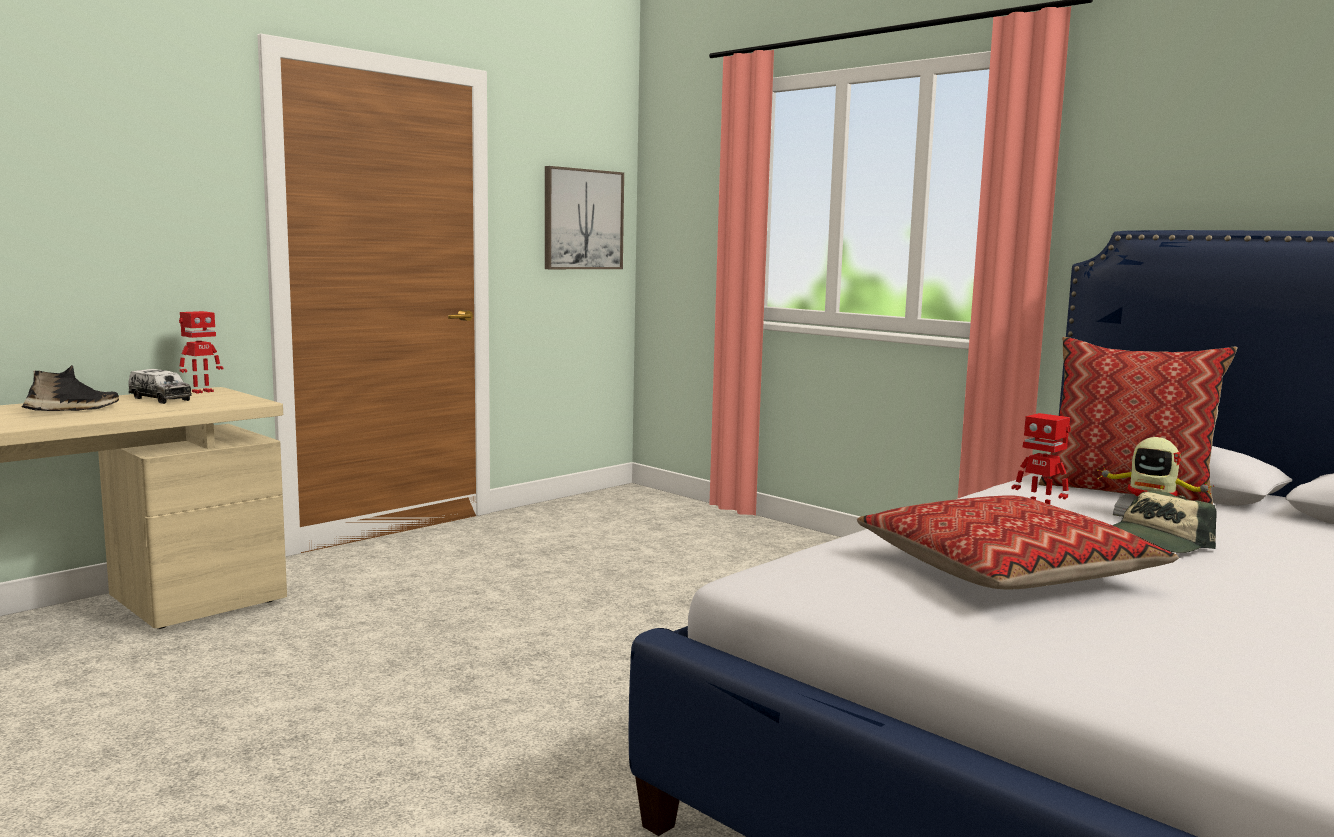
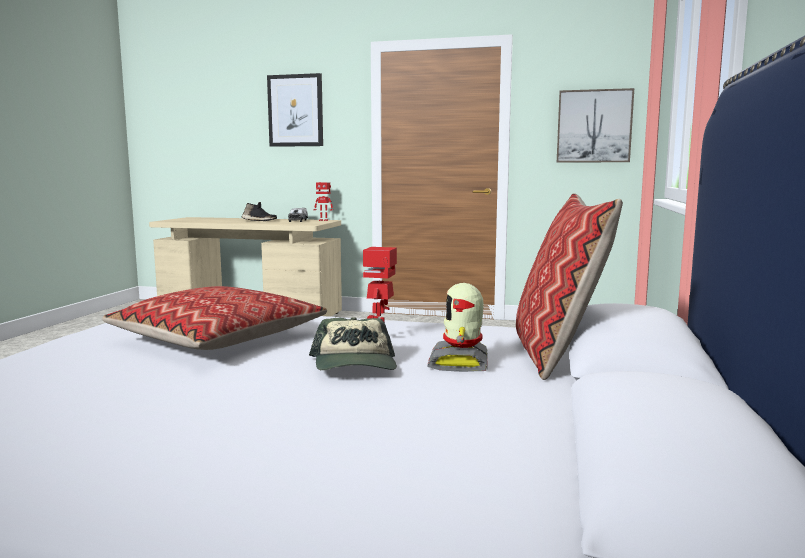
camera: 60 degrees right, 0 degrees up
(90, 152) = (295, 110): none -> picture
(1155, 542) = (355, 365): cap -> cap turned 120 degrees counterclockwise

